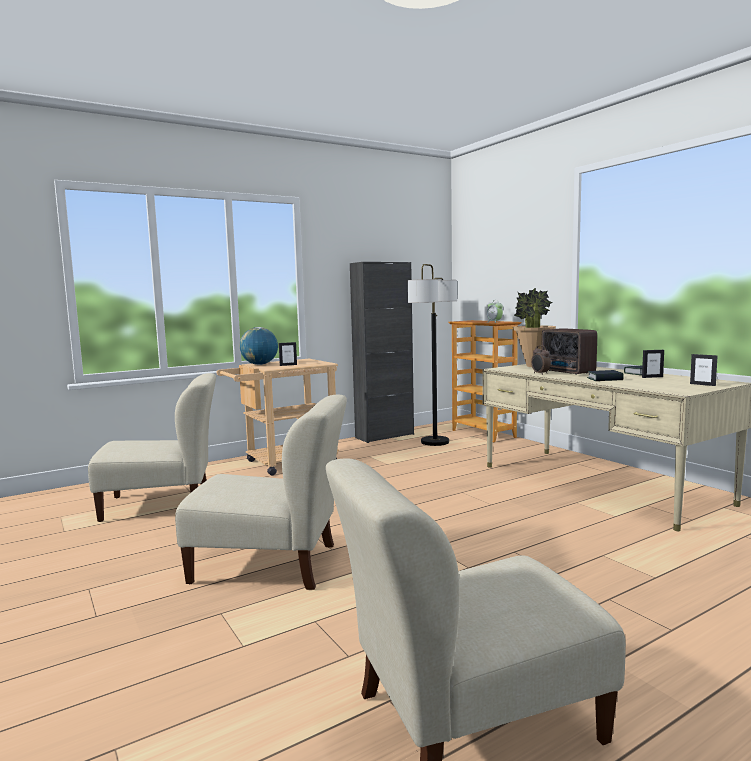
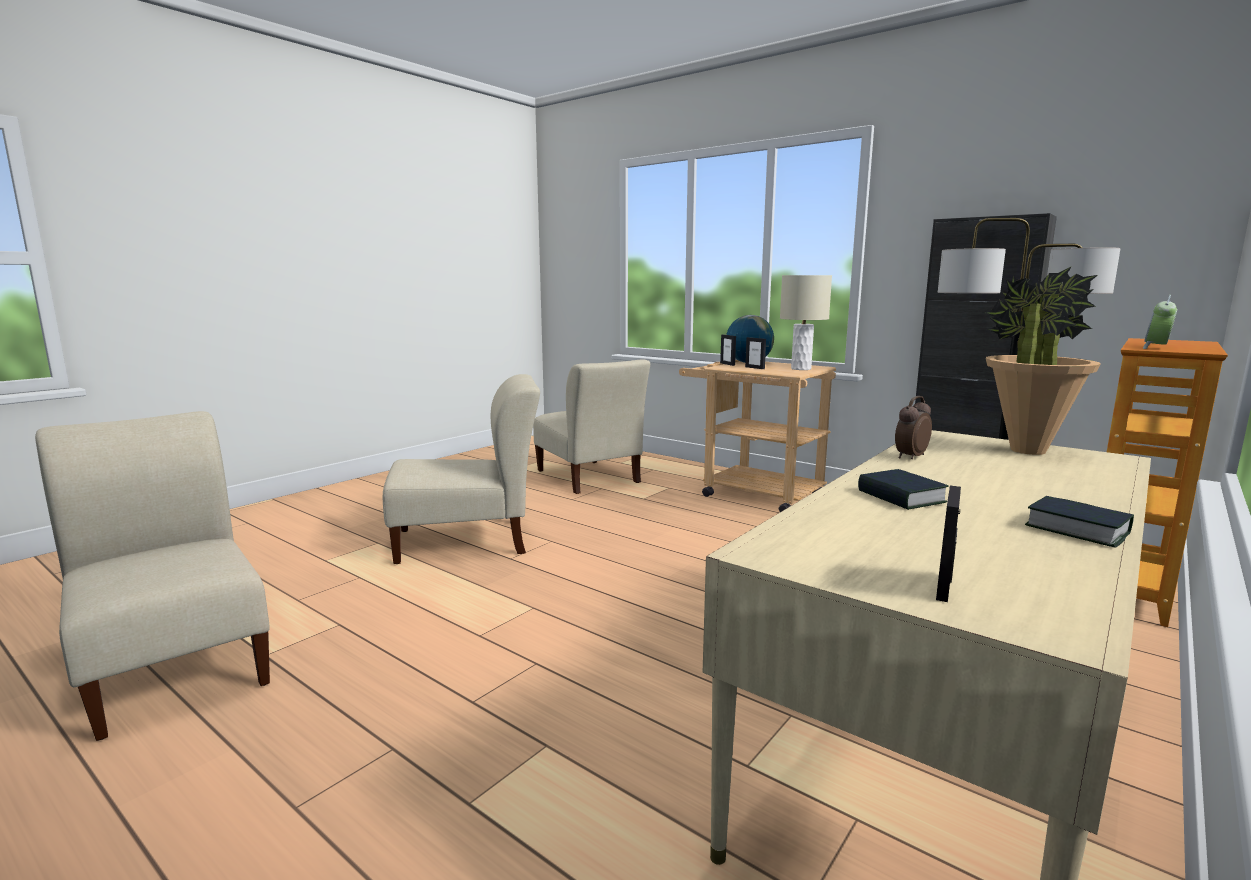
camera: 70 degrees right, 5 degrees up
(271, 565) = (468, 541): beige chair -> beige chair turned 90 degrees counterclockwise
(308, 361) = (800, 369): none -> beige table lamp
(568, 372) = (974, 472): radio -> none
(652, 377) = (1018, 538): picture frame -> picture frame (727, 364)

